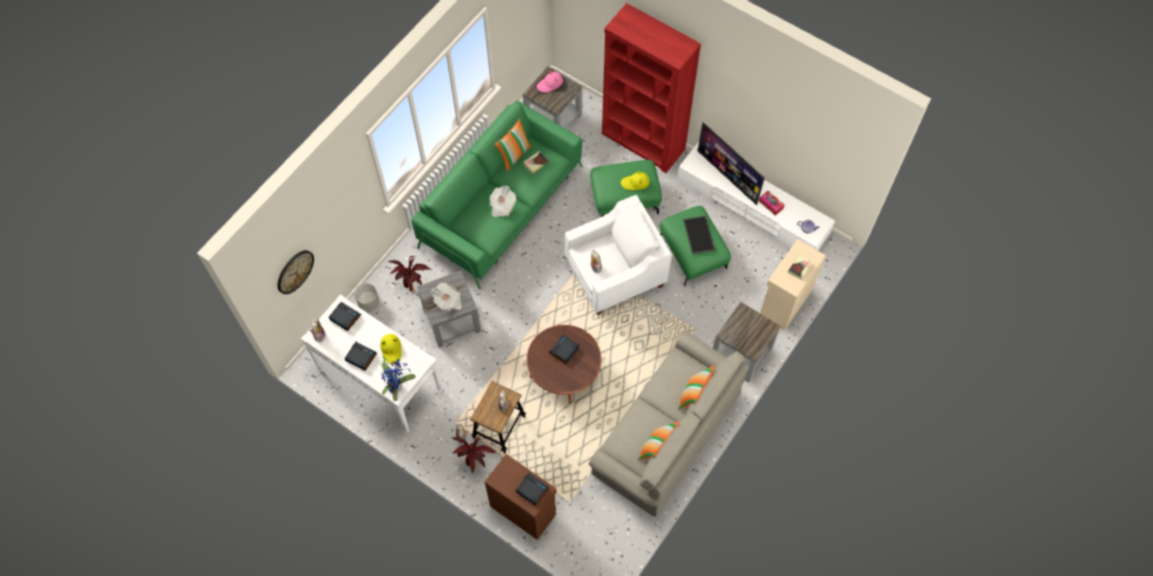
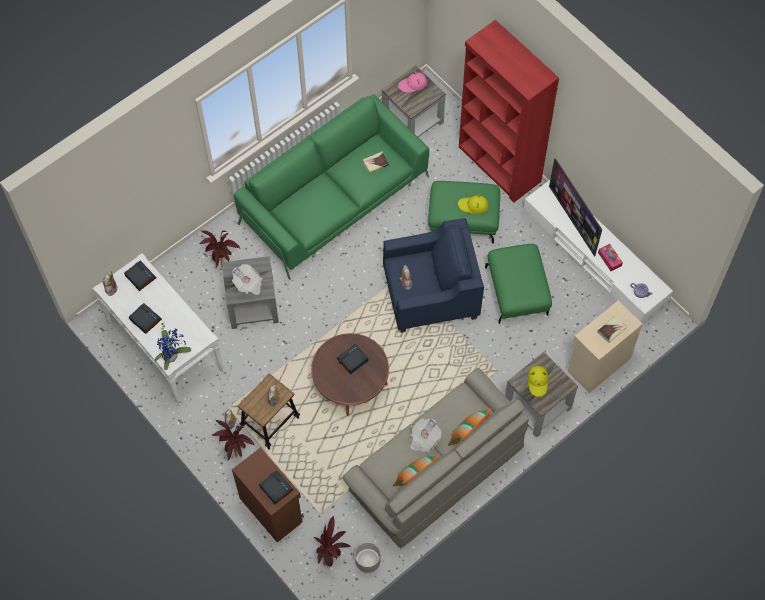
camera: 15 degrees right, 0 degrees up
(294, 271) = (99, 220): wall clock -> none
(368, 302) = (175, 268): grey planter -> grey planter (367, 561)
(391, 349) = (177, 319): yellow hat -> yellow hat (538, 382)
(502, 206) = (329, 200): newspaper -> newspaper (424, 439)
(514, 155) = (357, 150): pillow -> none
(592, 540) = (331, 556): none -> potted plant
(615, 274) = (431, 295): white armchair -> blue armchair
(699, 235) = (524, 274): tray -> none

